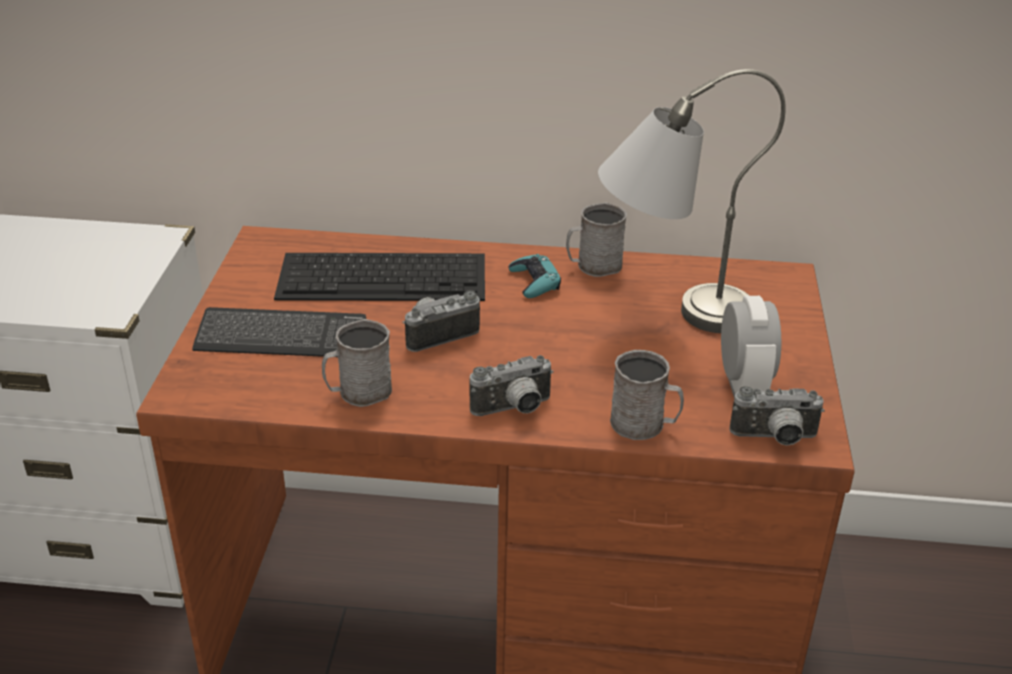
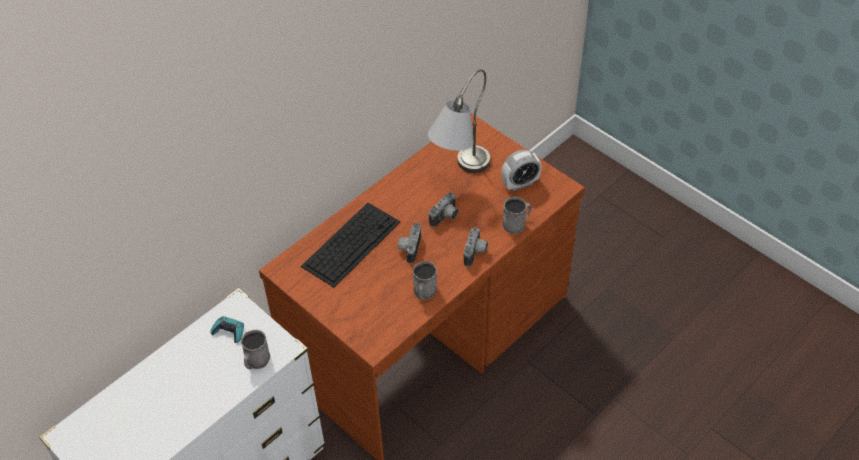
camera: 50 degrees left, 15 degrees up
(281, 337) = (364, 298): keyboard -> none
(535, 282) = (402, 199): turquoise game controller -> turquoise game controller (229, 331)
(593, 266) = (409, 175): grey mug -> grey mug (256, 361)
(742, 385) = (520, 183): alarm clock -> alarm clock turned 120 degrees clockwise
(775, 439) = (553, 195): camera -> camera (446, 218)

